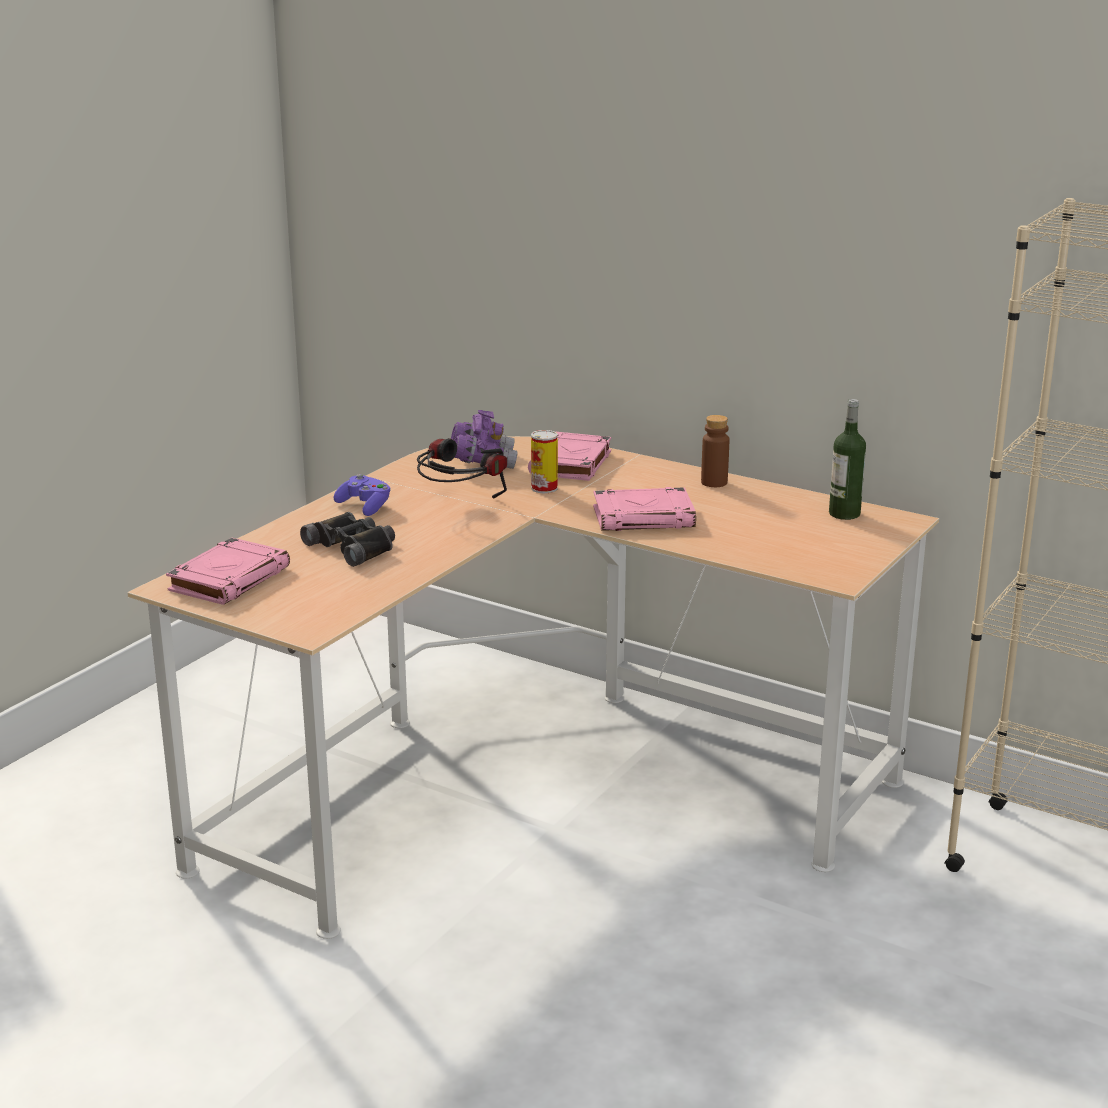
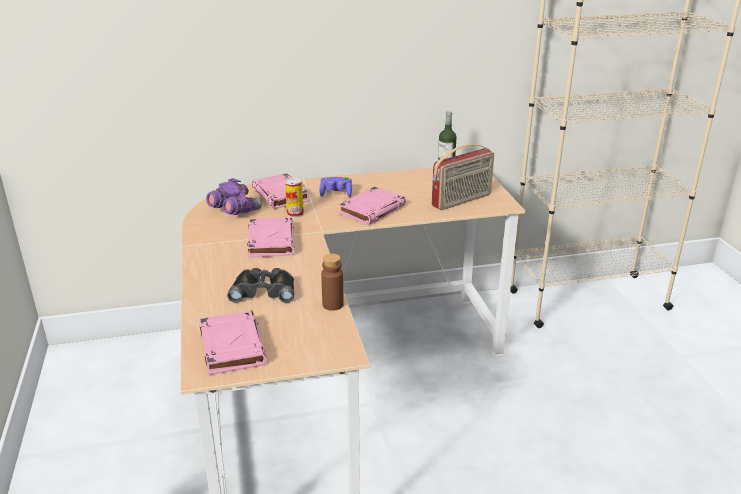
camera: 45 degrees left, 5 degrees up
(365, 506) = (221, 264): purple game controller -> purple game controller (336, 193)
(457, 505) = (271, 241): headphones -> pink book
(714, 482) = (365, 180): brown bottle -> brown bottle (333, 304)
(789, 551) = (462, 201): none -> radio

